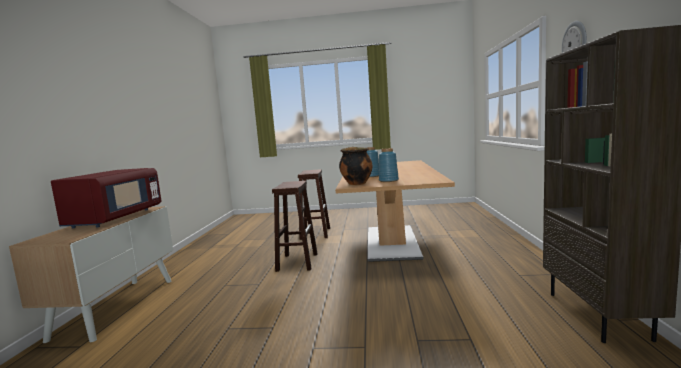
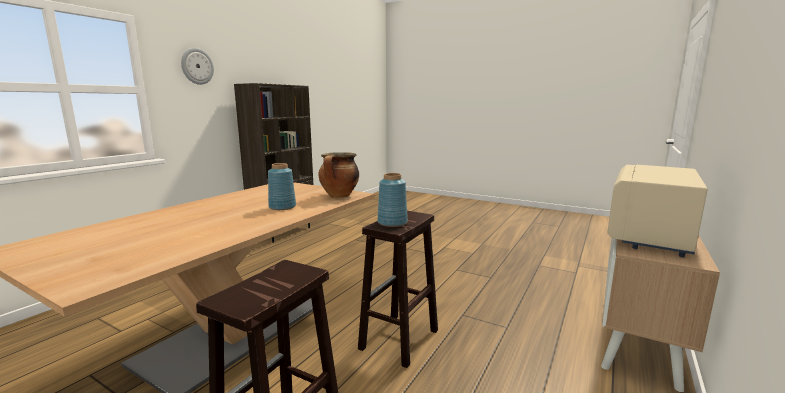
camera: 155 degrees left, 5 degrees up
(115, 218) = (649, 235): red microwave -> beige microwave
(388, 180) = (304, 193): blue vase -> blue vase (392, 223)

